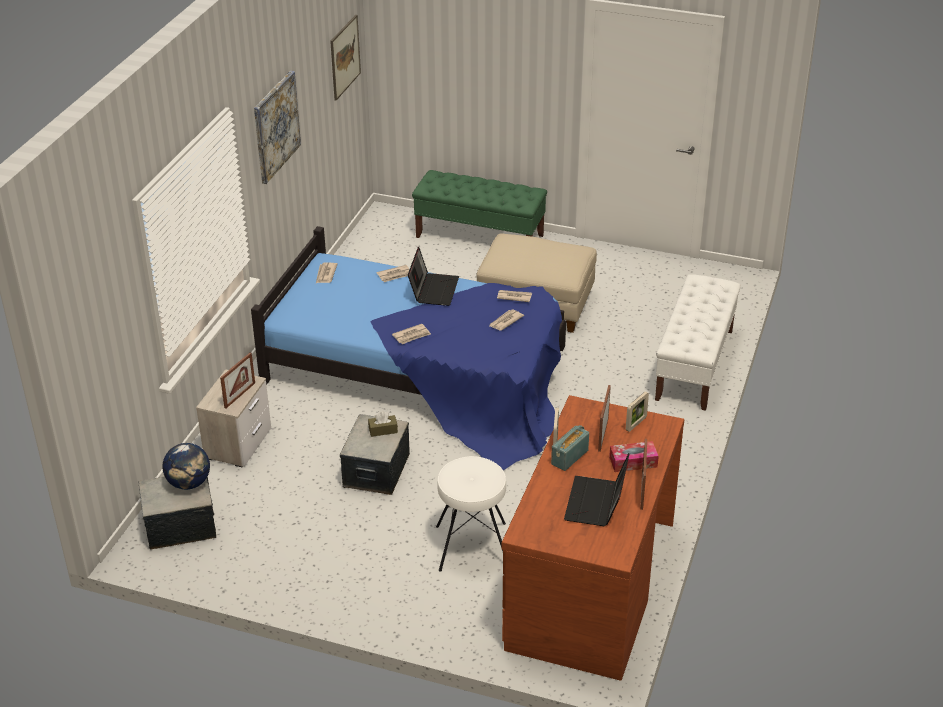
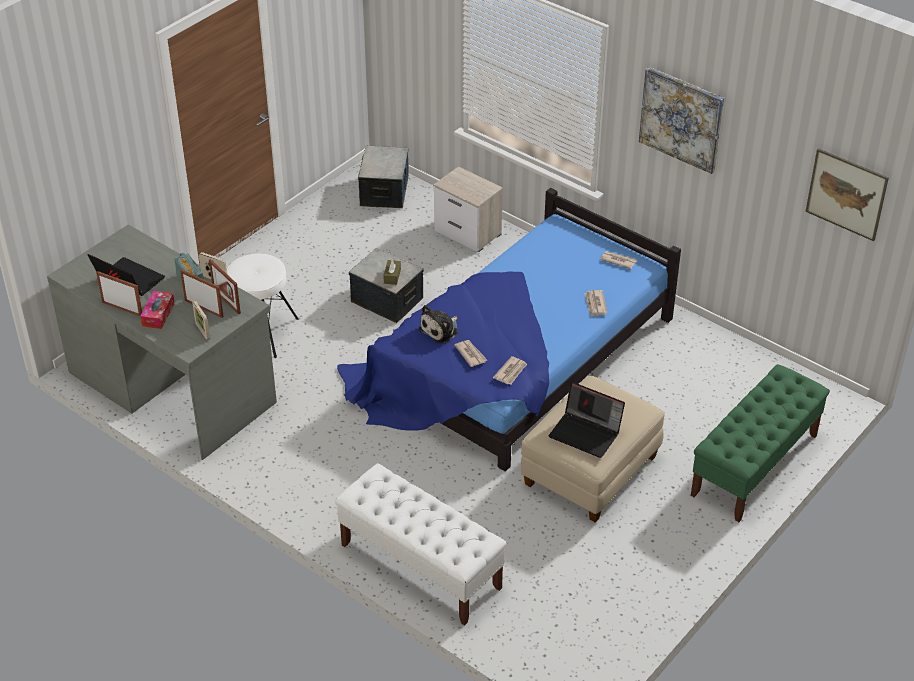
camera: 110 degrees right, 5 degrees up
(189, 483) = (389, 169): globe -> none
(240, 395) = (461, 189): picture frame -> picture frame (226, 301)
(412, 335) = (482, 290): newspaper -> none
(433, 289) = (554, 322): laptop -> laptop (586, 433)
(483, 345) = (440, 330): none -> plush toy
(590, 585) = (172, 386): brown desk -> grey desk

